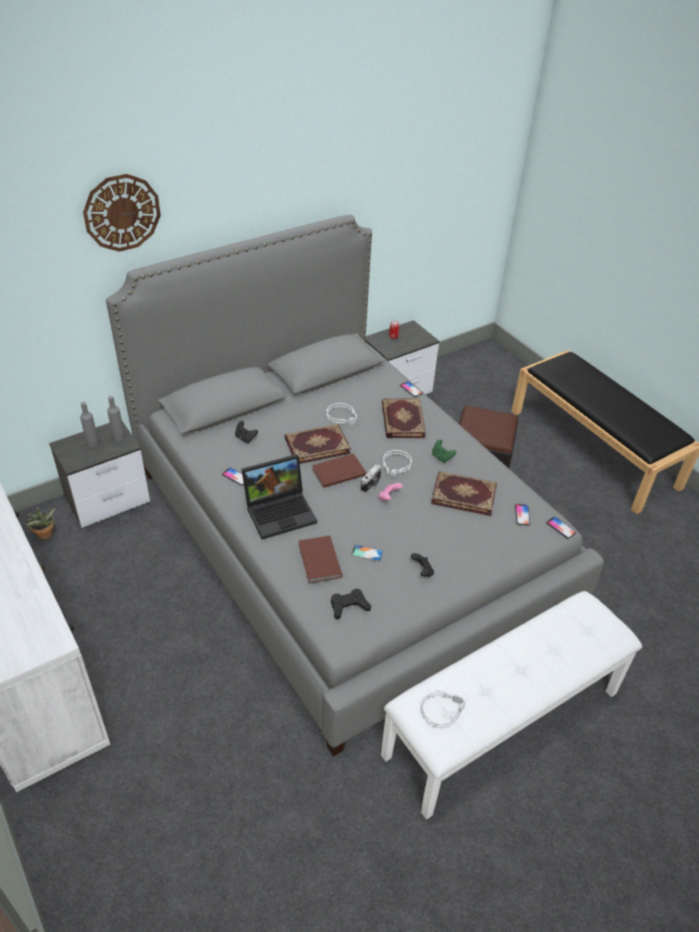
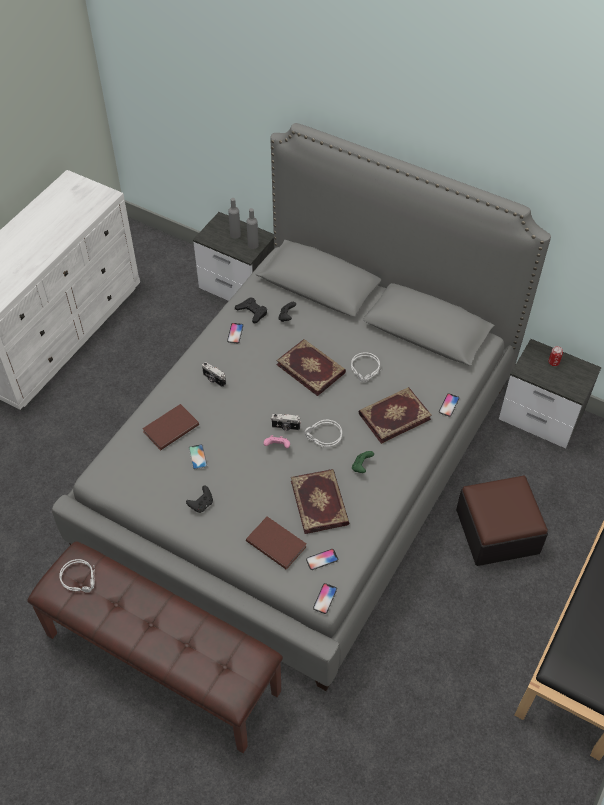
camera: 65 degrees right, 10 degrees up
(45, 536) = (179, 273): potted plant -> none
(122, 212) = (309, 73): wall clock -> none
(281, 511) = (213, 380): laptop -> camera
(337, 472) = (286, 397): brown book -> brown book (276, 542)
(349, 606) = (133, 468): black game controller -> black game controller (252, 312)
(502, 722) = (163, 662): white bench -> brown bench

